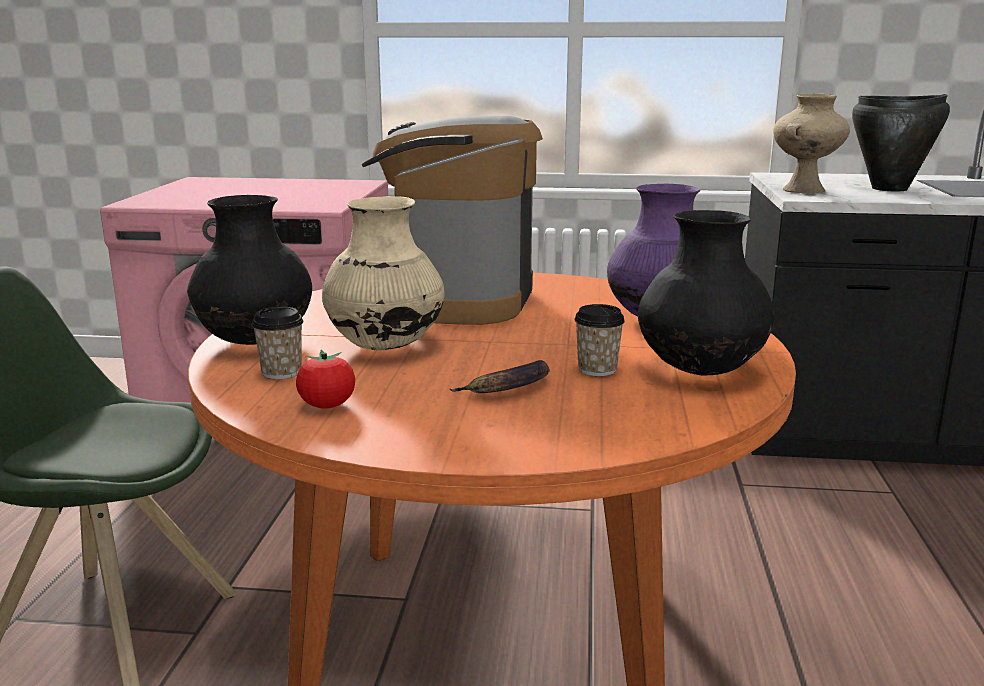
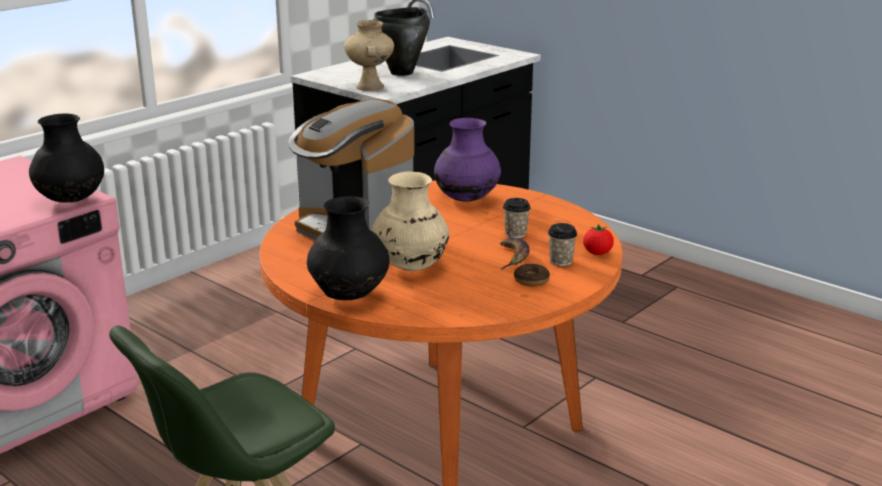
camera: 55 degrees left, 5 degrees up
(281, 372) = (416, 299): cup -> cup (561, 261)
(327, 405) = (482, 299): tomato -> tomato (597, 253)
(440, 418) = (531, 280): none -> donut
(701, 371) = (546, 217): black vase -> black vase (71, 200)

